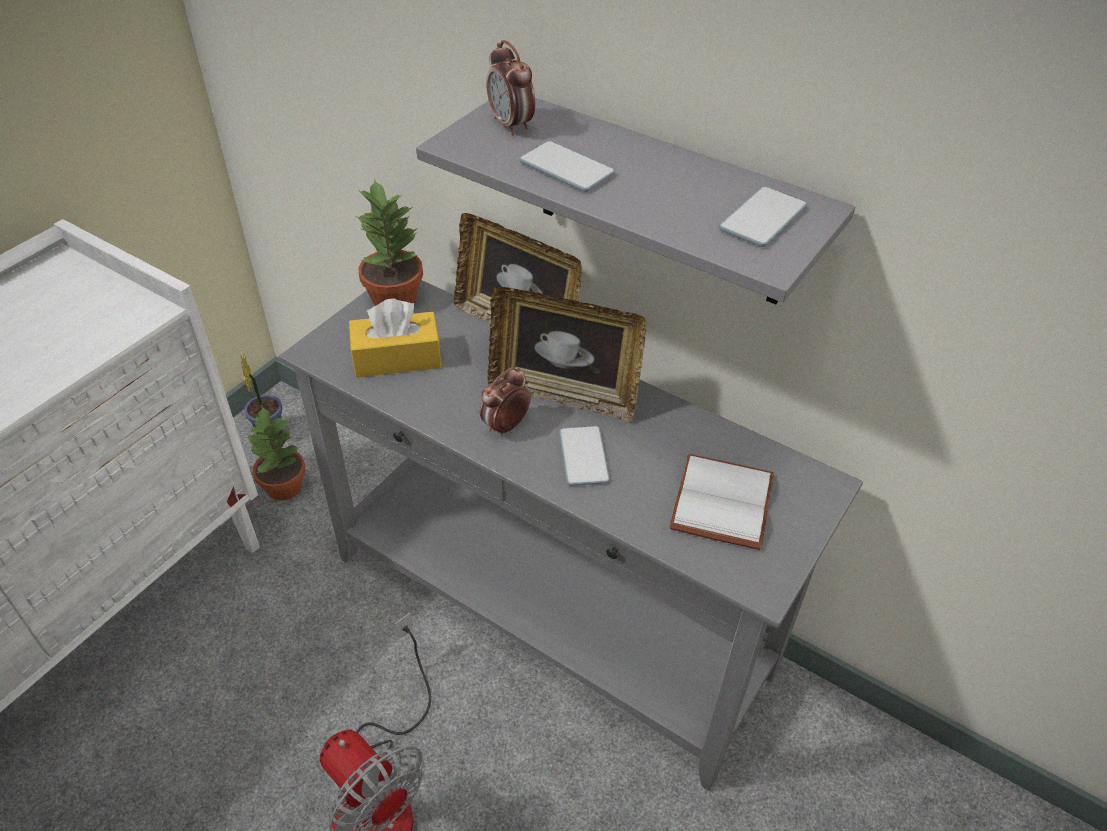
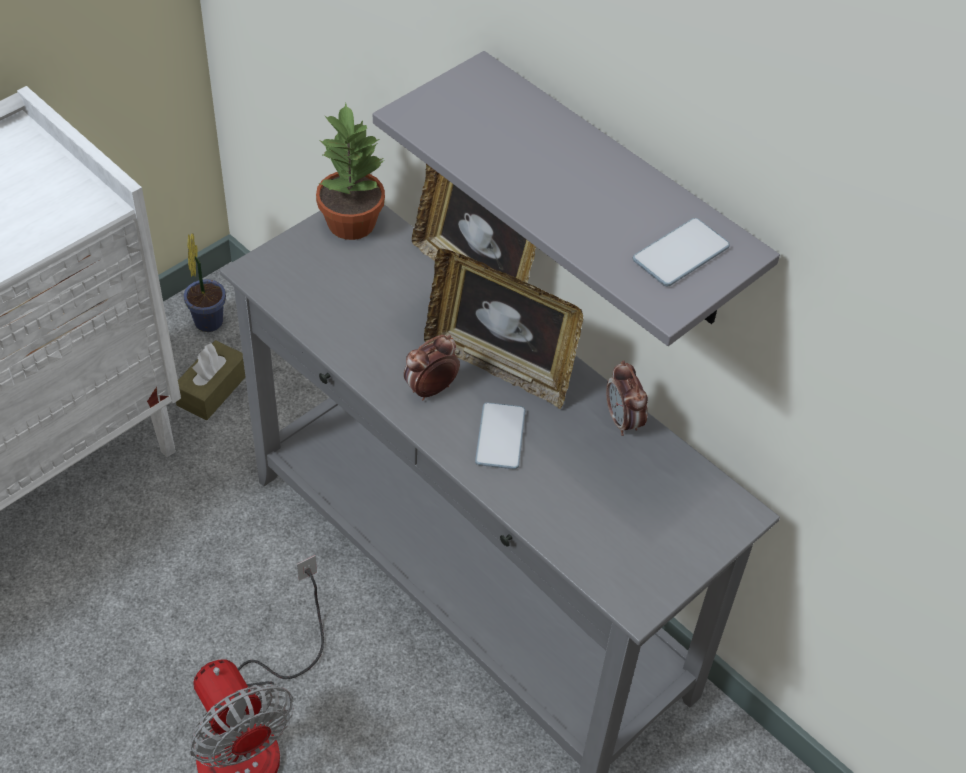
camera: 10 degrees right, 5 degrees up
(284, 487) = (212, 389): potted plant -> brown tissue box
(397, 358) = (338, 293): yellow tissue box -> none
(511, 125) = (473, 101): alarm clock -> alarm clock (623, 421)
(566, 168) = (510, 163): phone -> none
(725, 505) = (627, 514): white book -> none

